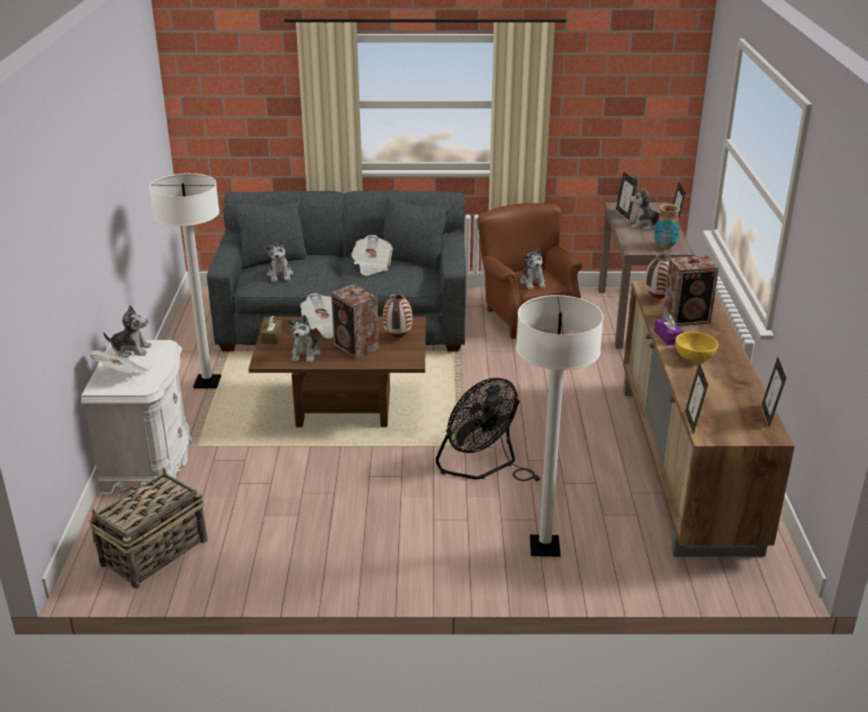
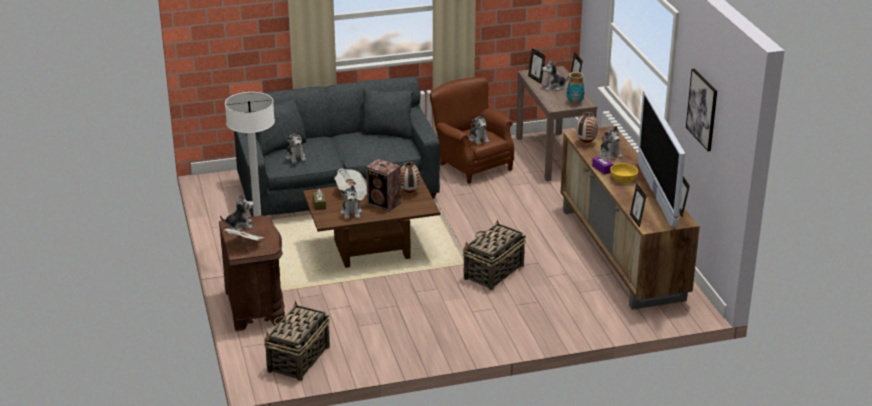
camera: 15 degrees left, 0 degrees up
(151, 462) = (256, 306): white nightstand -> brown nightstand
(372, 266) = (361, 142): newspaper -> none
(490, 464) = (493, 272): black fan -> basket
(544, 547) = (550, 316): white floor lamp -> none
(688, 318) = (610, 154): speaker -> plush toy
(738, 387) = (656, 195): none -> television
(826, 258) = (702, 109): none -> picture

